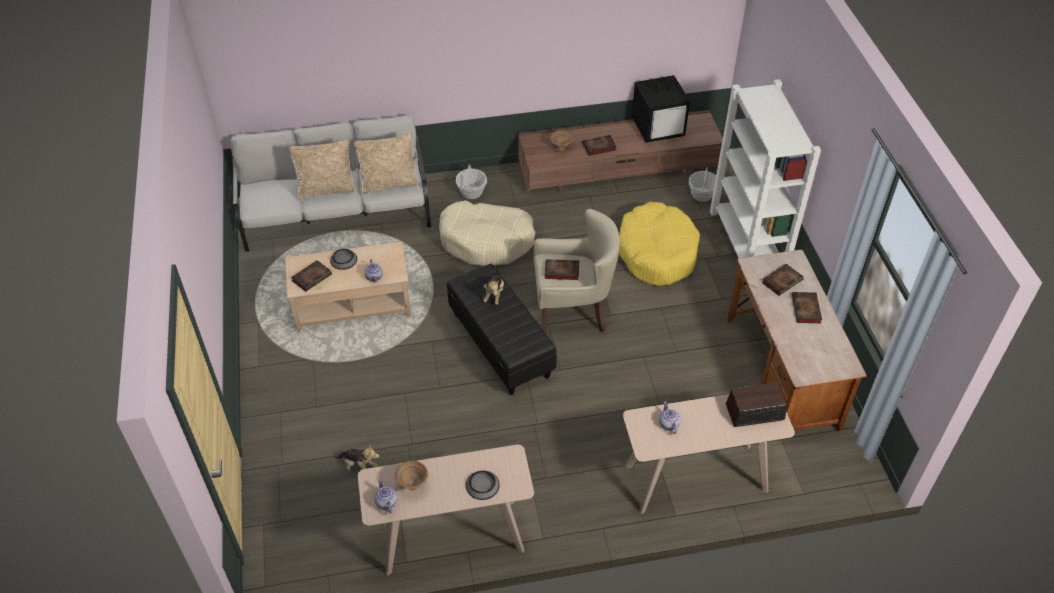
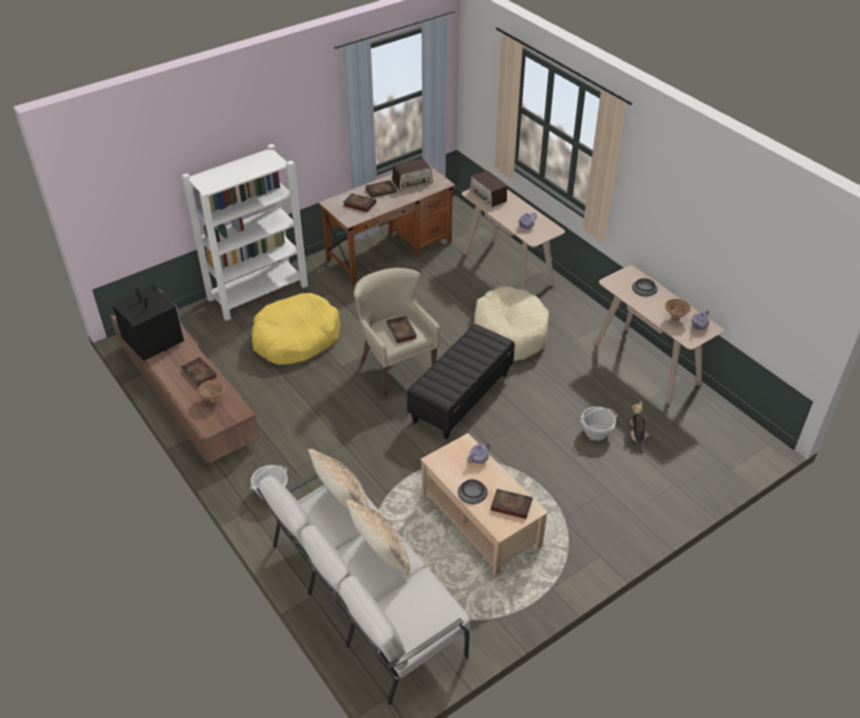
camera: 115 degrees left, 5 degrees down
(486, 241) = (339, 453): beige dog bed -> beige dog bed (510, 332)
(494, 295) = (445, 373): plush toy -> none
(702, 194) = (203, 330): basket -> basket (596, 432)
(816, 345) = (412, 182): none -> radio

